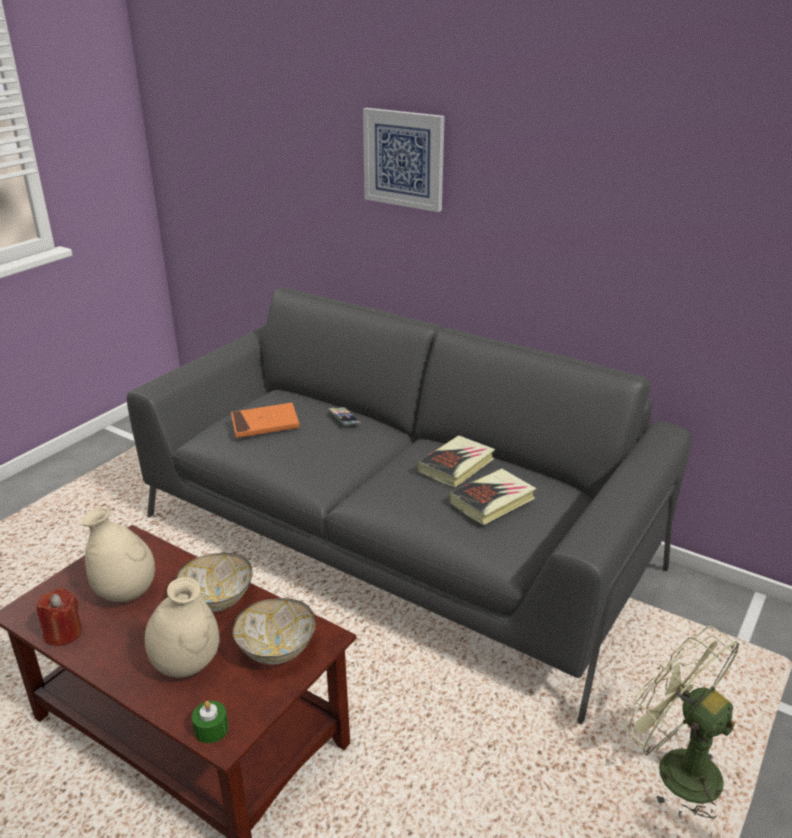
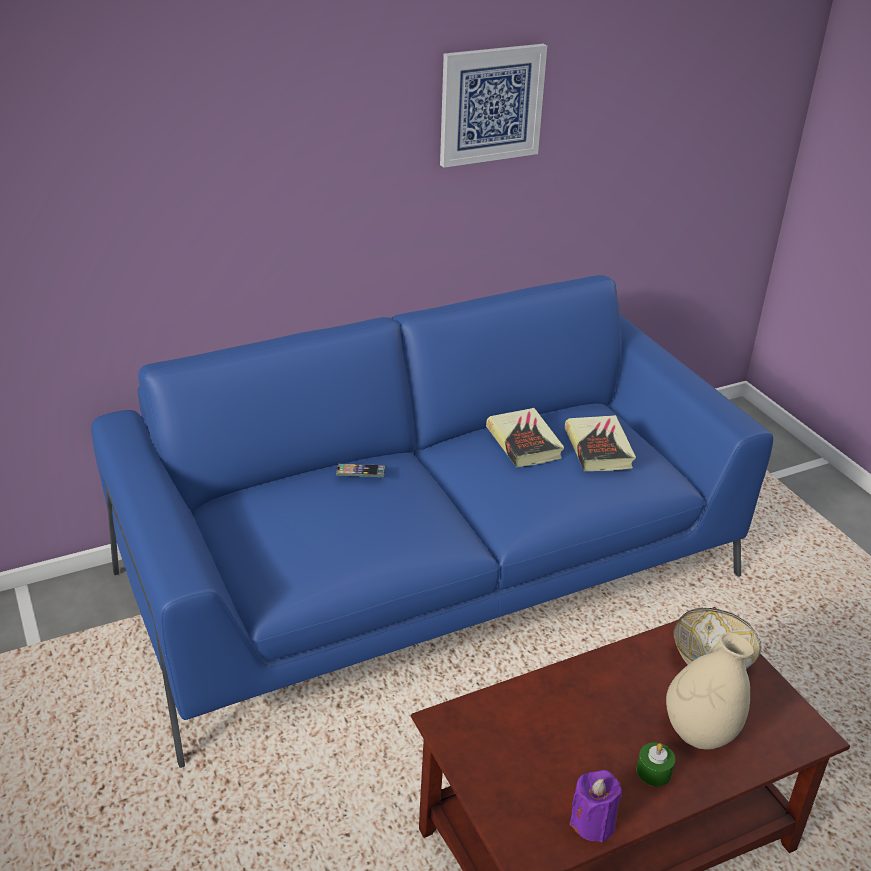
camera: 60 degrees left, 5 degrees up
(63, 633) = (593, 822): red candle -> purple candle
(126, 593) = (552, 751): beige vase -> none
(211, 729) = (797, 739): green candle -> green candle (654, 771)
(218, 599) = (609, 680): bowl -> none
(265, 424) = (315, 530): orange book -> none
(396, 542) = (430, 574): grey sofa -> blue sofa
(404, 159) = (282, 136): picture -> picture (491, 104)
(675, 768) = (804, 553): green fan -> none

